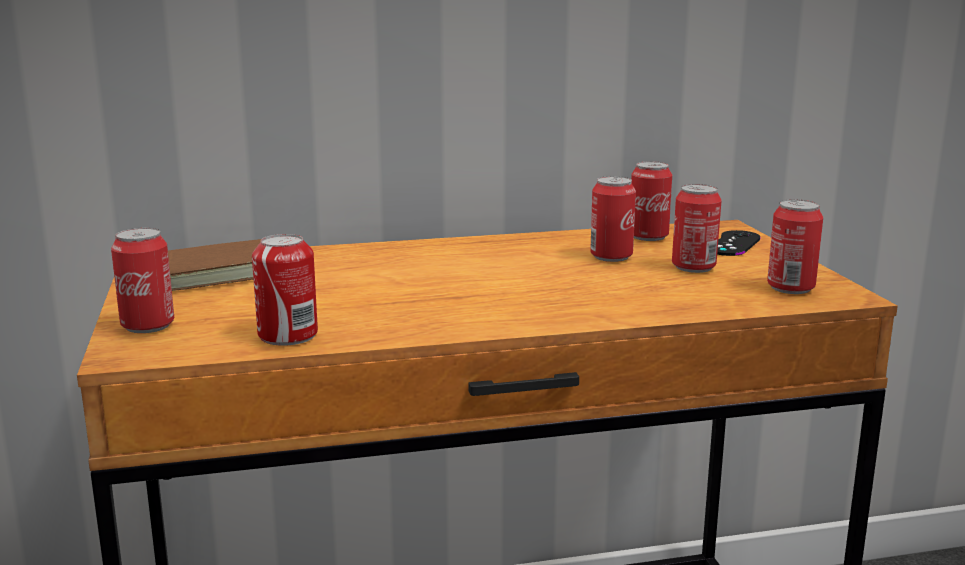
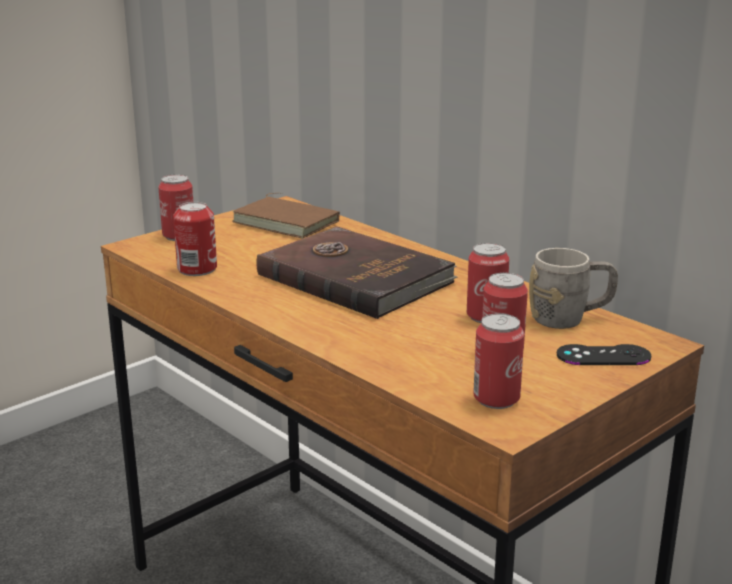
camera: 60 degrees right, 5 degrees up
(442, 277) = (355, 277): none -> brown book
(648, 236) = (569, 319): can -> grey mug

